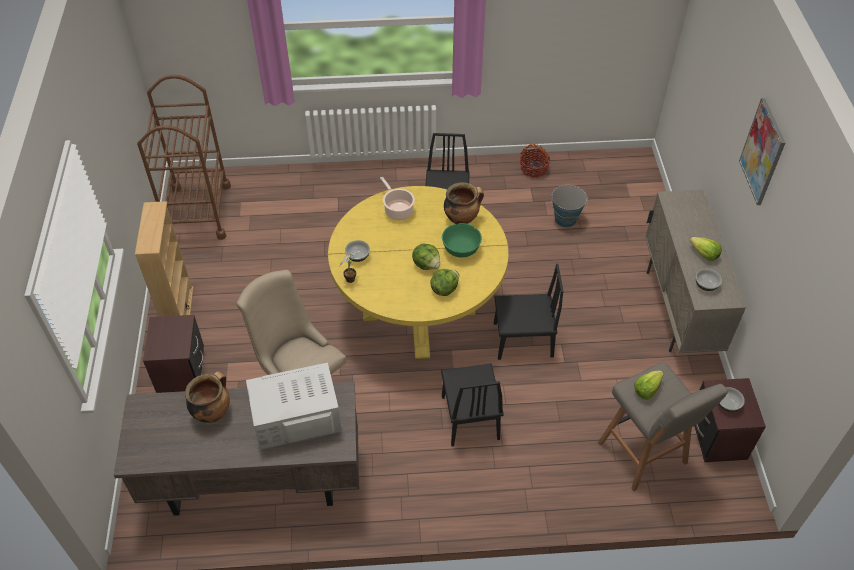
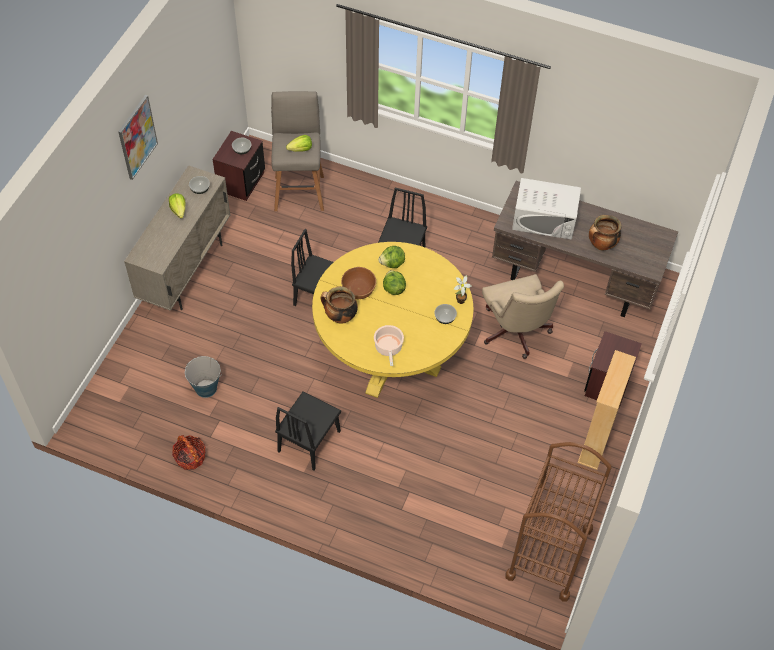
camera: 155 degrees left, 5 degrees up
(461, 249) = (358, 290): green bowl -> brown bowl

